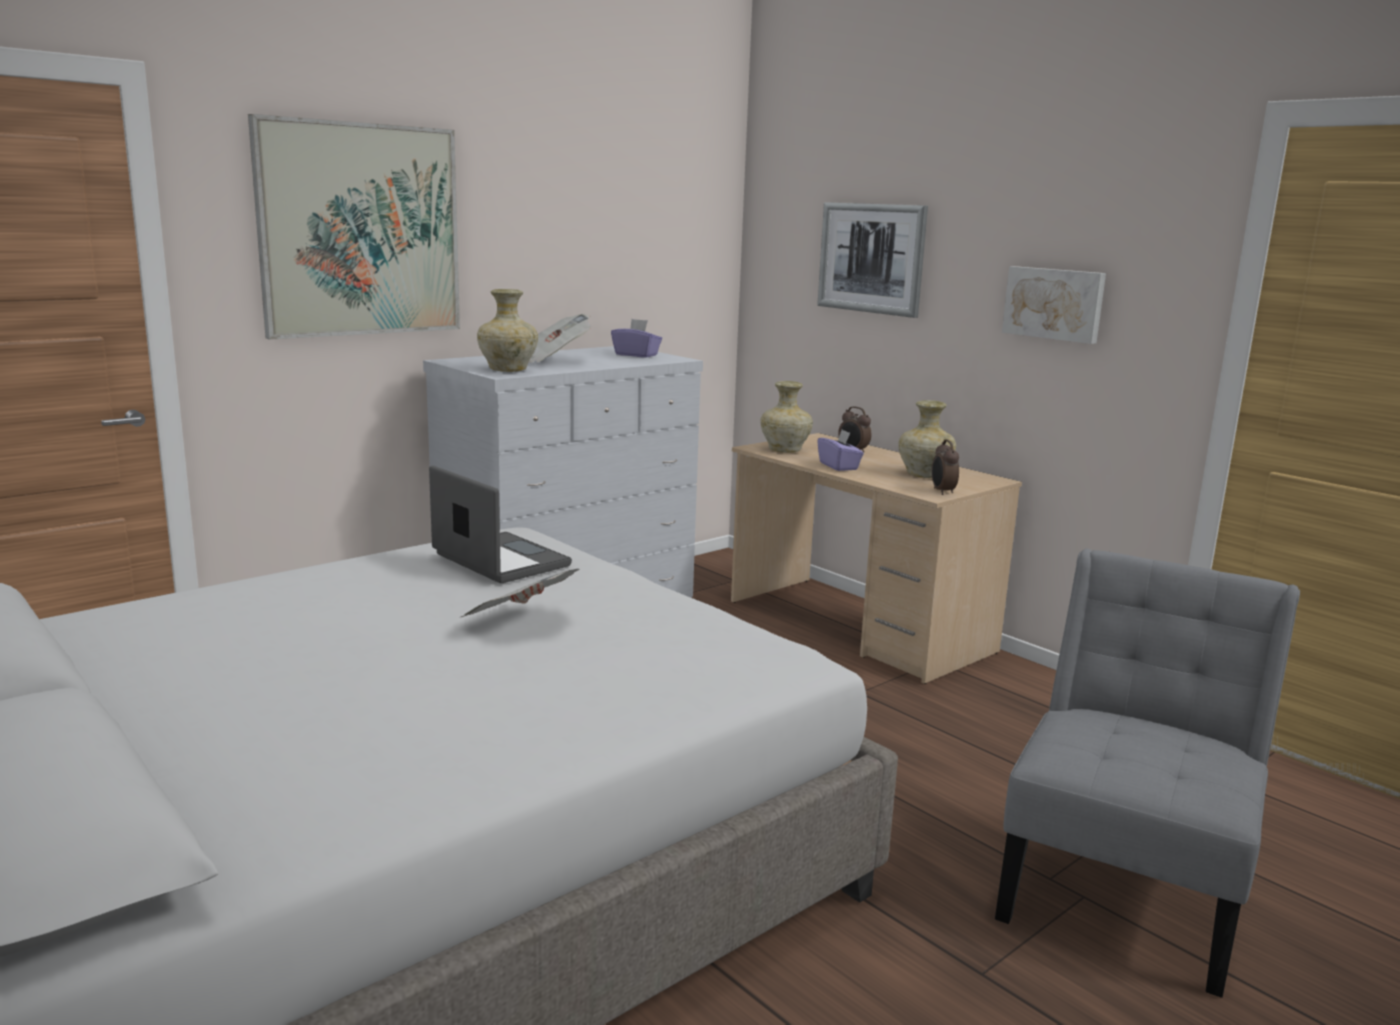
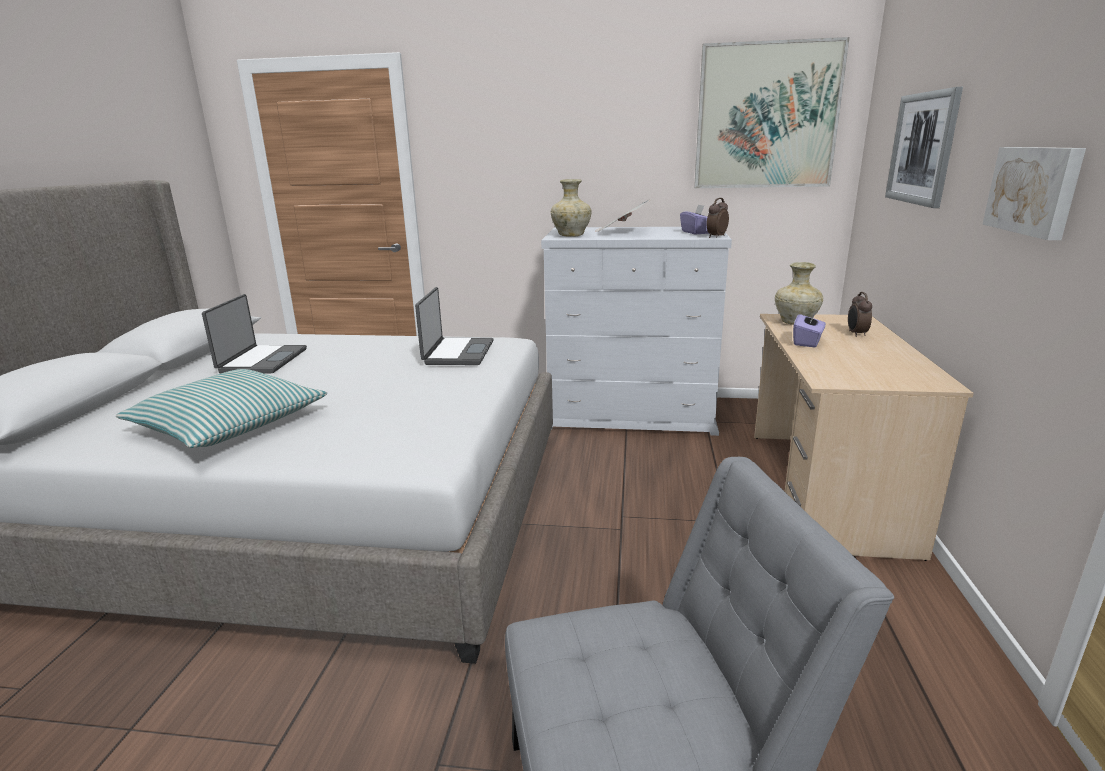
camera: 50 degrees right, 5 degrees up
(204, 652) = (262, 361): none -> laptop
(360, 230) = (519, 143): picture -> picture (766, 116)
(462, 725) = (228, 425): none -> pillow
(519, 623) = (378, 387): newspaper -> none
(924, 475) = (870, 364): beige vase -> none
(942, 492) = (846, 381): alarm clock -> alarm clock (715, 237)

